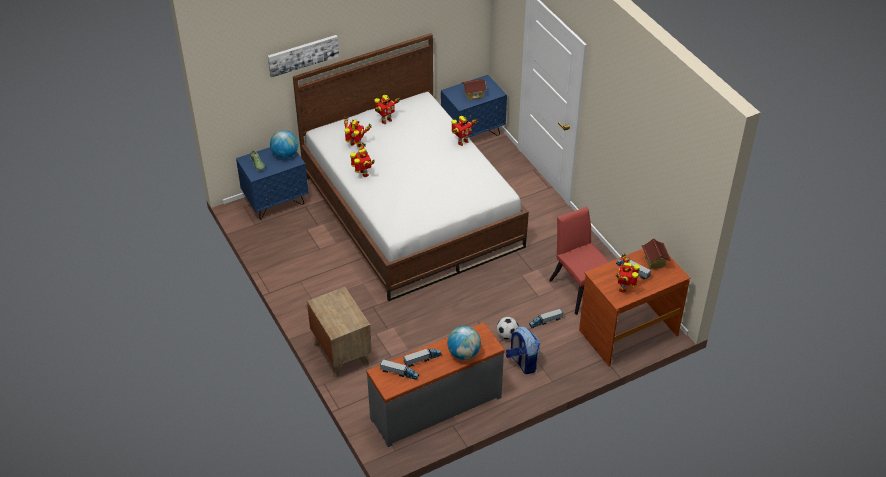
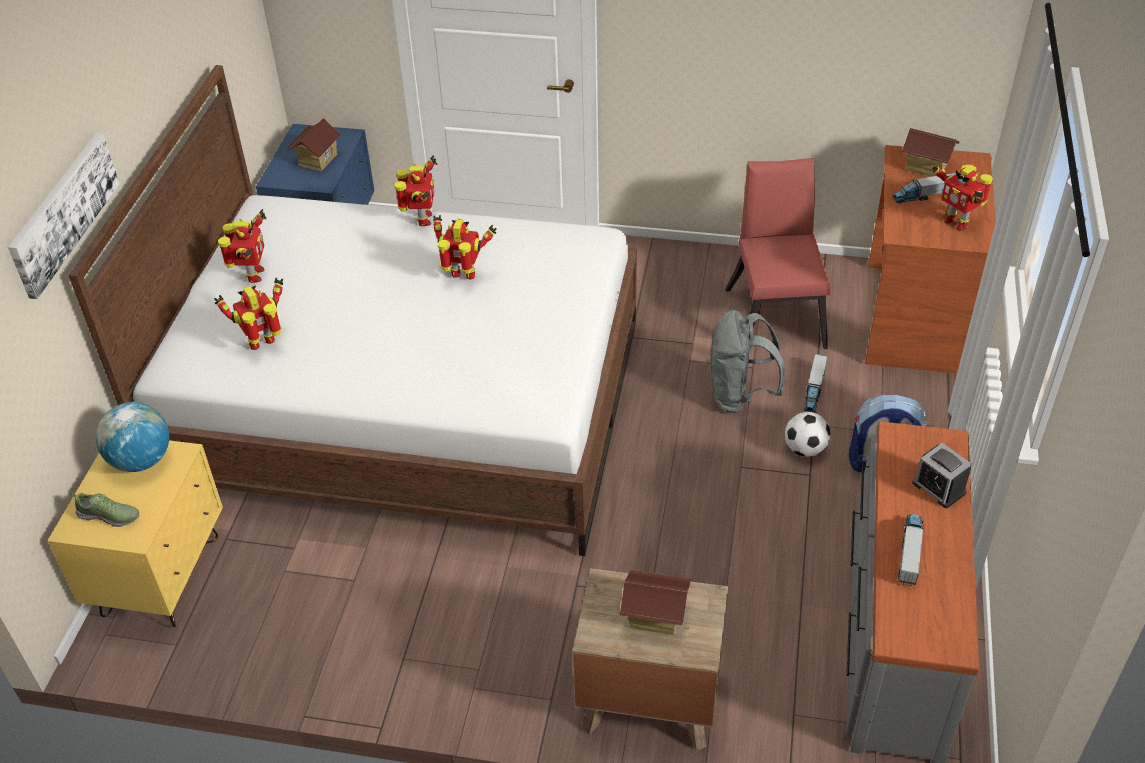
camera: 50 degrees left, 0 degrees up
(276, 202) = (161, 576): blue nightstand -> yellow nightstand
(339, 313) = (654, 616): none -> toy house
(363, 174) = (349, 373): toy robot -> toy robot (463, 276)
(399, 373) = (921, 606): toy truck -> none
(464, 353) = (938, 487): globe -> alarm clock
(517, 301) = (740, 395): none -> grey backpack
(580, 286) = (775, 313): red chair -> red chair turned 75 degrees clockwise

